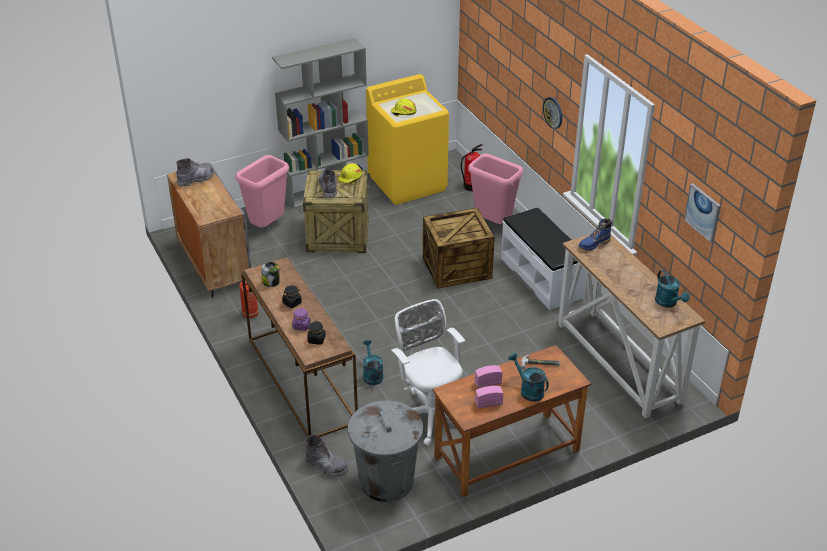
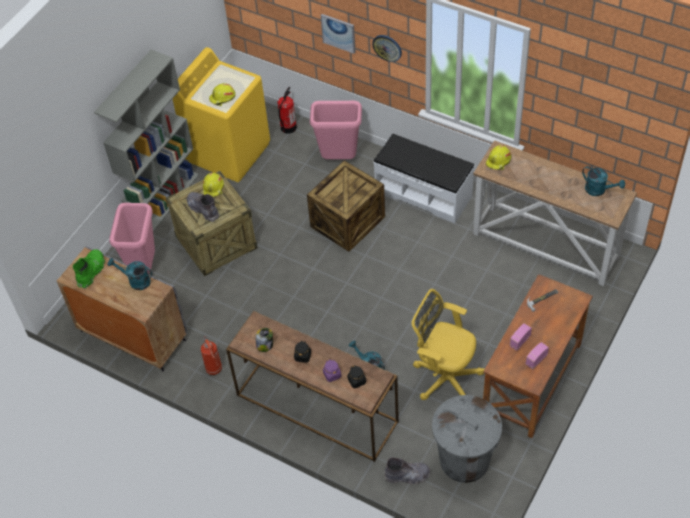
camera: 30 degrees left, 15 degrees up
(196, 179) = (91, 271): grey boot -> green boot
(430, 413) = (444, 377): white office chair -> yellow office chair
(528, 390) = (554, 329): turquoise watering can -> turquoise watering can (135, 281)
(594, 244) = (498, 161): blue boot -> yellow hard hat
(703, 212) = (608, 106): picture -> picture (338, 33)

